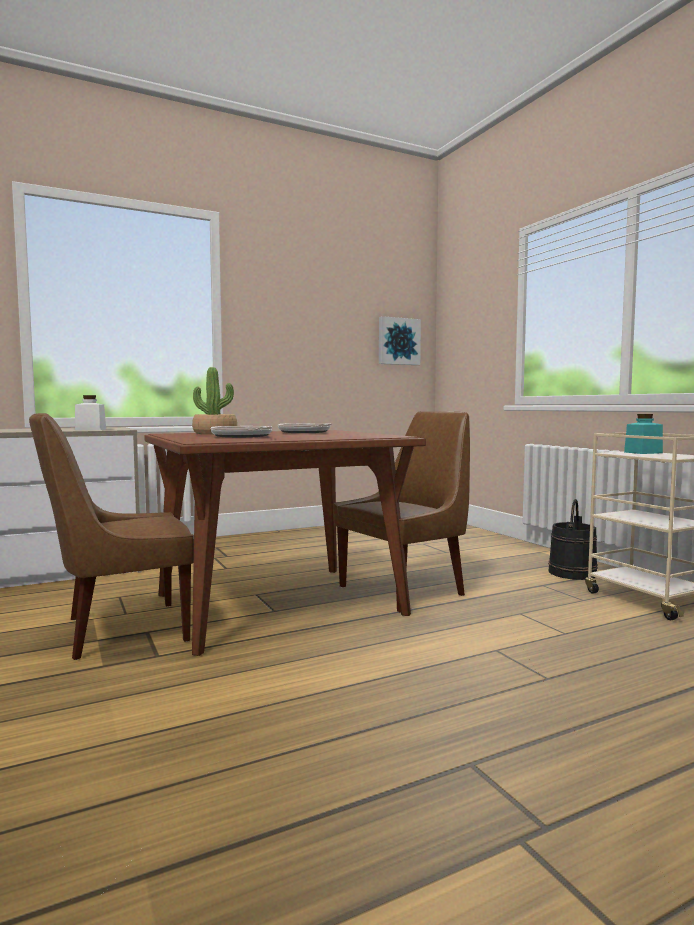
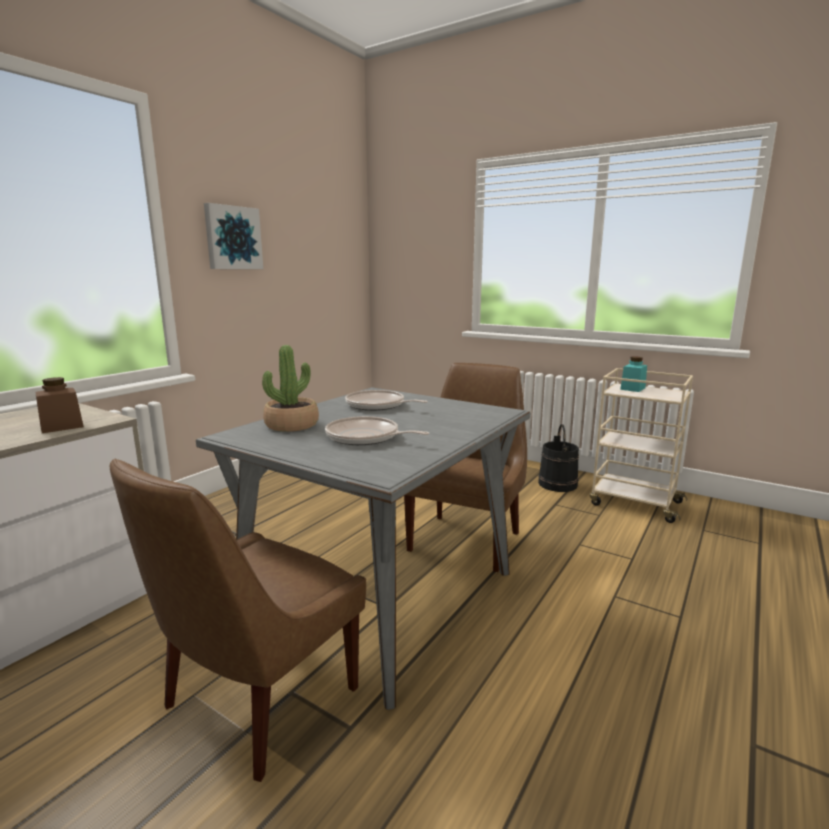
camera: 30 degrees left, 10 degrees up
(90, 429) = (62, 427): white jar -> brown jar
(278, 605) = (380, 596): brown dining table -> grey dining table
(398, 341) = (340, 261): picture -> picture (232, 238)

